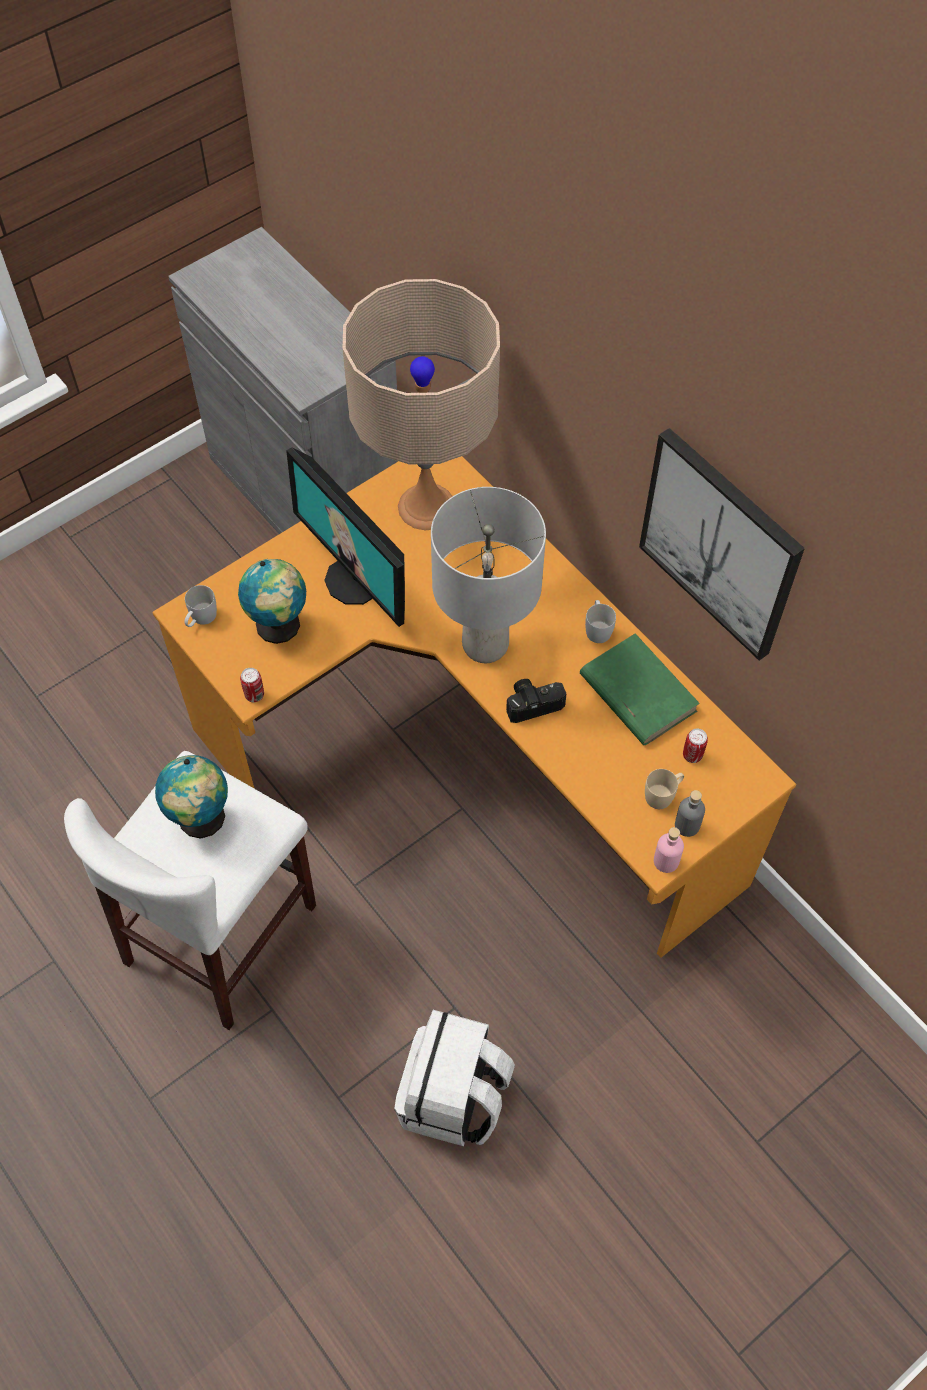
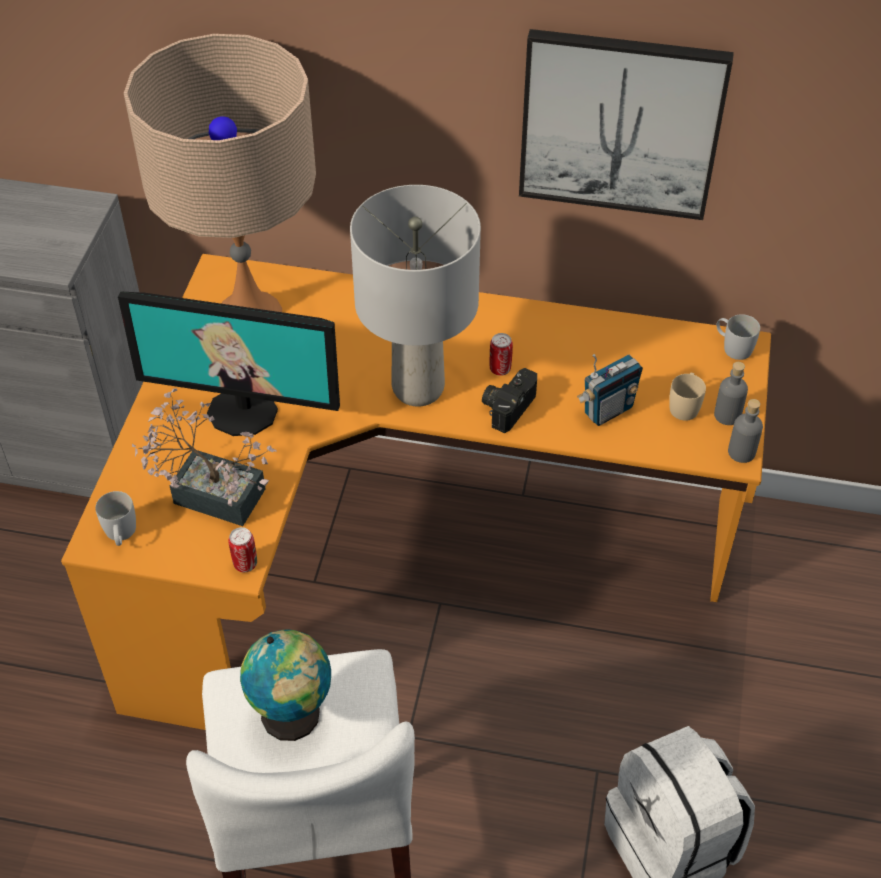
camera: 40 degrees left, 10 degrees down
(279, 627) = (210, 492): globe -> potted plant
(597, 628) = (498, 318): white mug -> white mug (732, 347)
(602, 757) = (607, 410): none -> radio
(637, 692) = (582, 345): green book -> none
(666, 861) = (741, 452): pink bottle -> grey bottle
(692, 755) = (674, 362): can -> can (500, 369)

